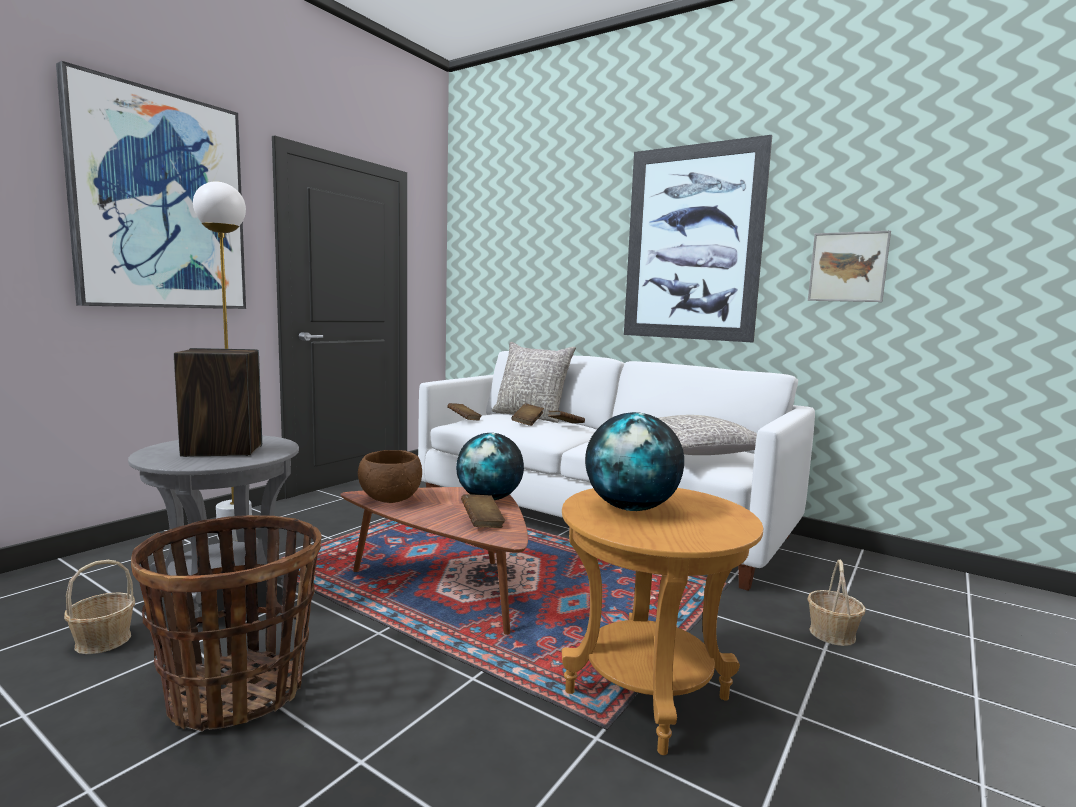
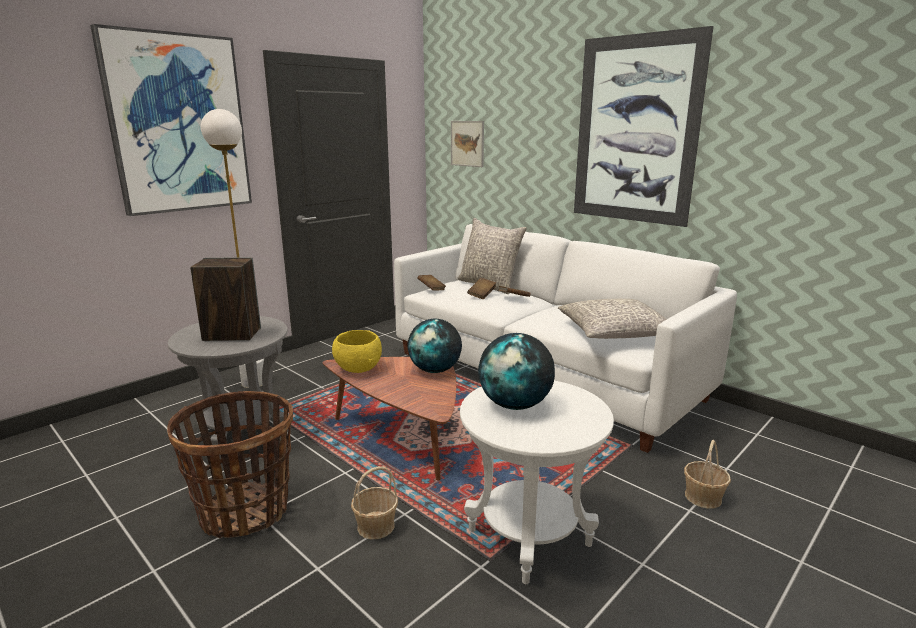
camera: 10 degrees right, 10 degrees up
(102, 641) = (162, 467): basket -> basket (375, 526)
(390, 500) = (358, 369): brown bowl -> yellow bowl
(482, 522) = (422, 395): brown book -> none
(646, 695) = (529, 537): brown side table -> white side table
(848, 267) = (777, 160): picture -> picture (467, 143)

